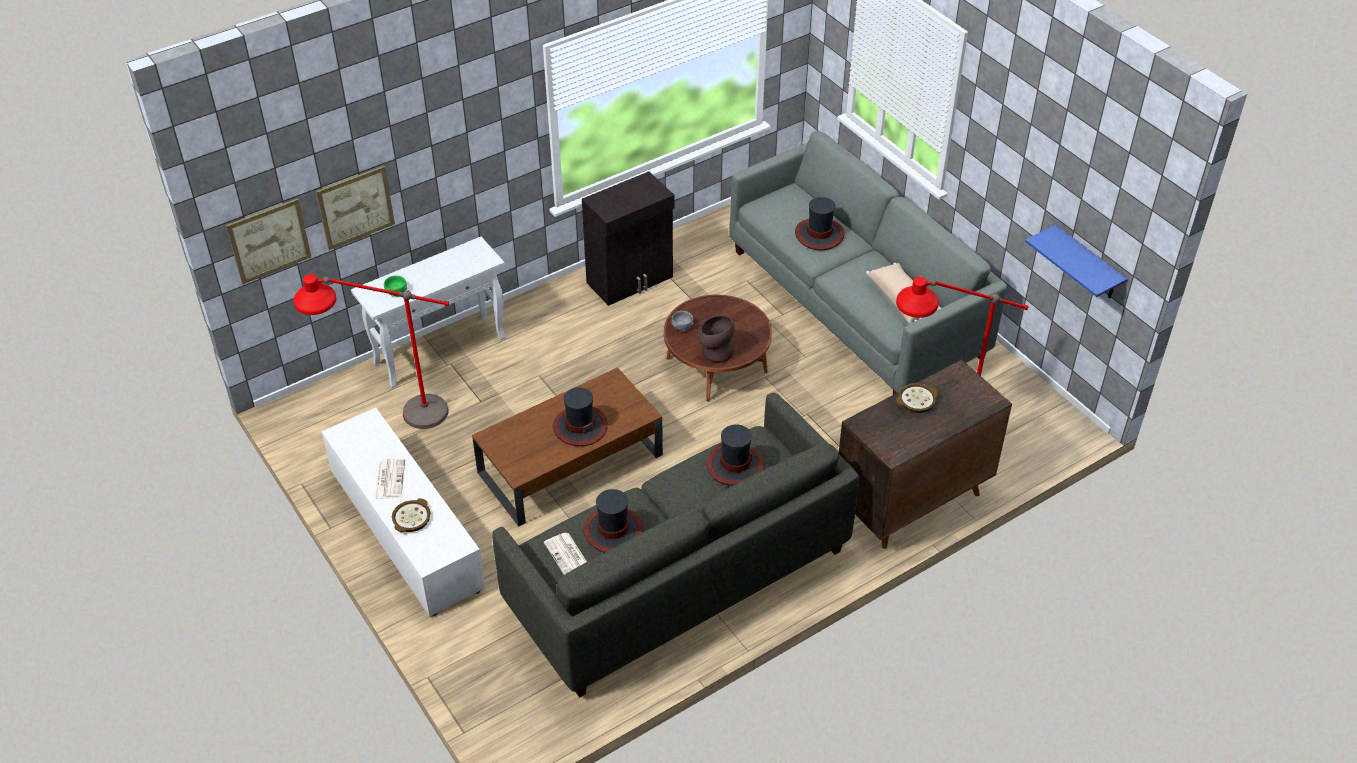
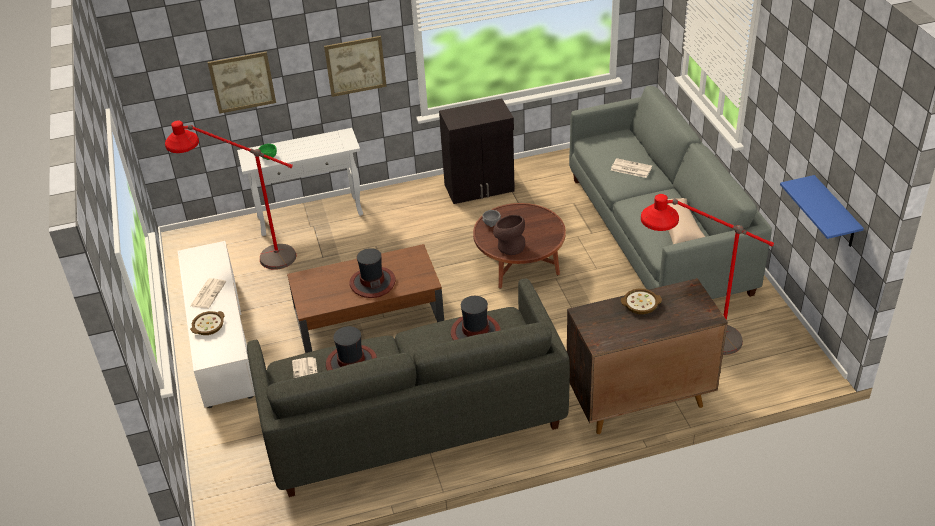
camera: 20 degrees right, 5 degrees down
(269, 240) = (168, 96): picture -> picture (355, 66)
(819, 234) = (630, 168): hat -> newspaper

